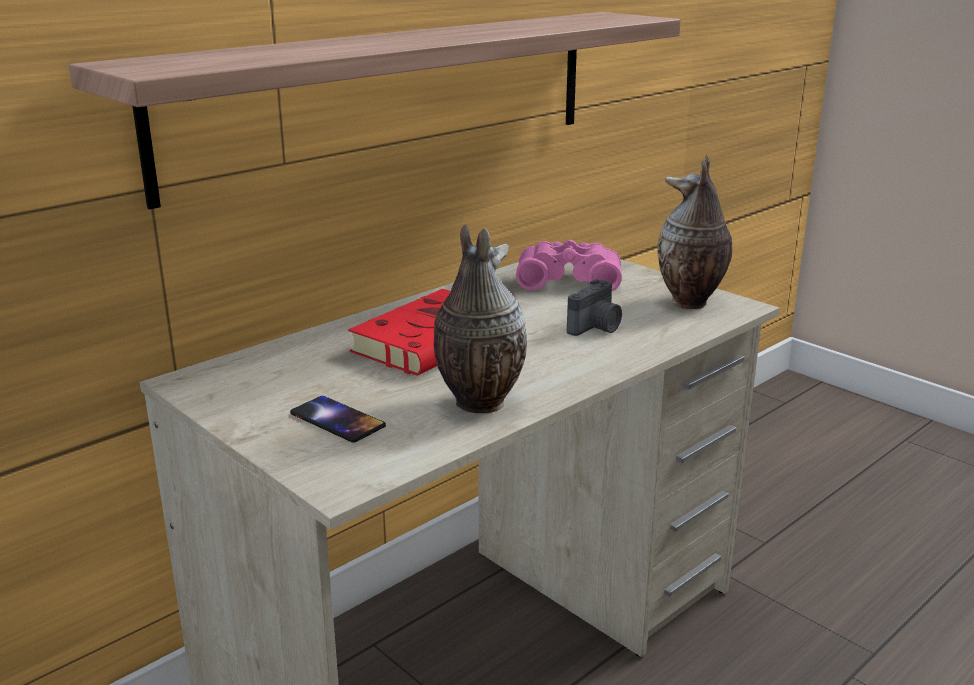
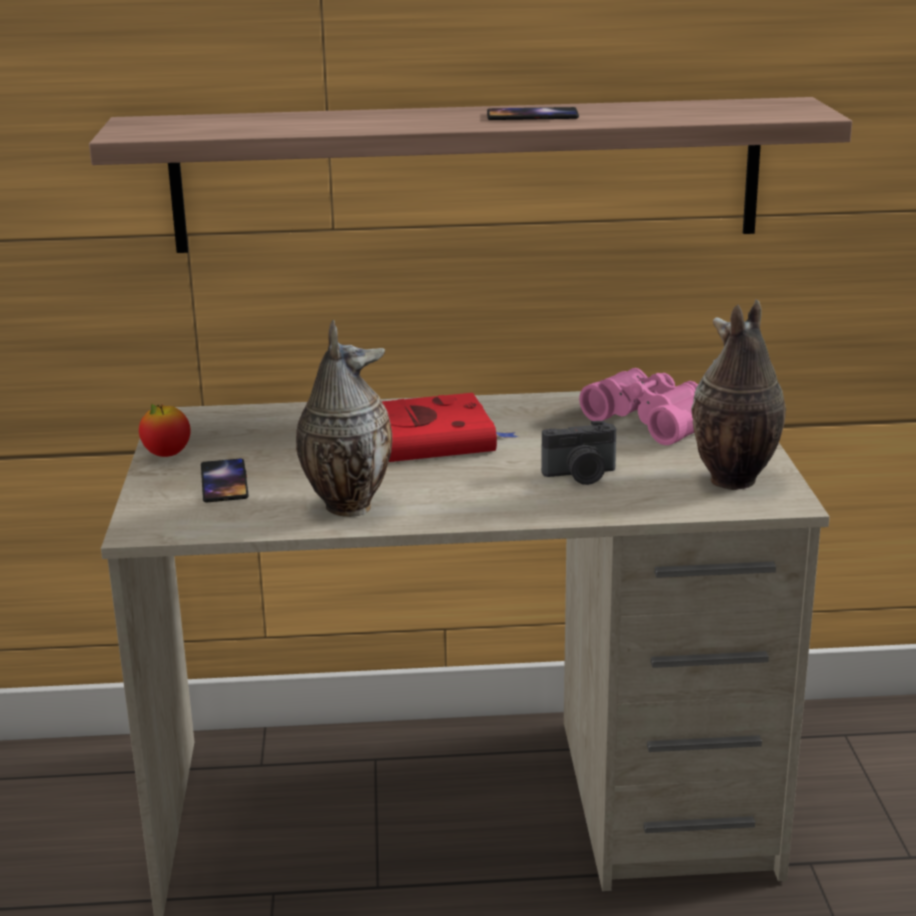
camera: 40 degrees right, 0 degrees up
(237, 415) = (167, 455): none -> apple
(471, 31) = (532, 115): none -> phone

